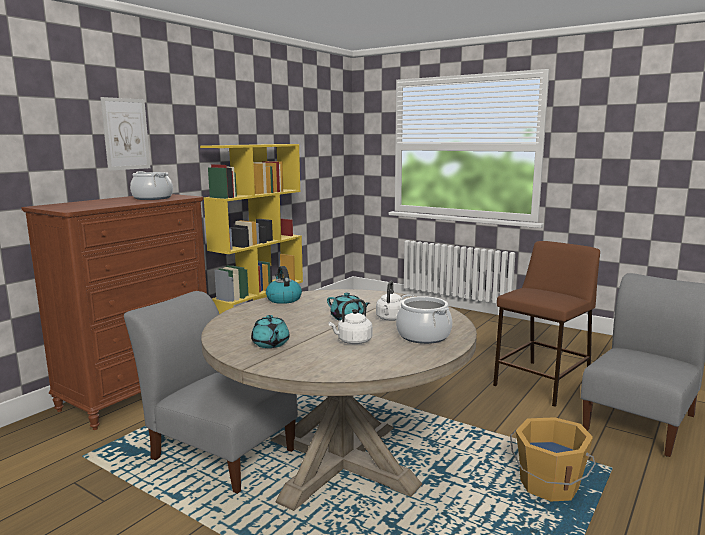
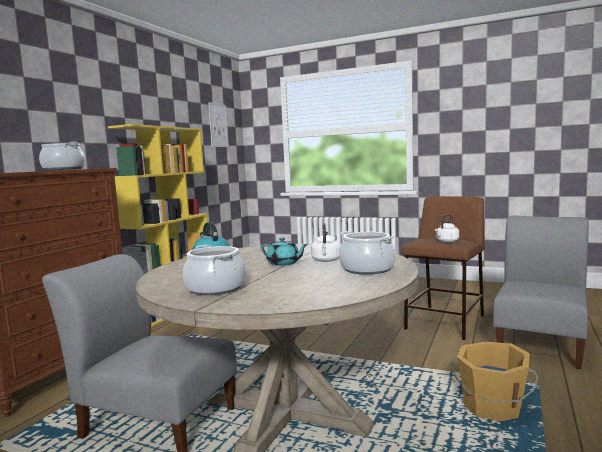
camera: 10 degrees left, 5 degrees down
(126, 134) = (31, 109): picture -> picture (218, 125)
(270, 344) = (216, 288): turquoise teapot -> cooking pot
(353, 341) = (300, 279): white kettle -> white kettle (446, 241)

